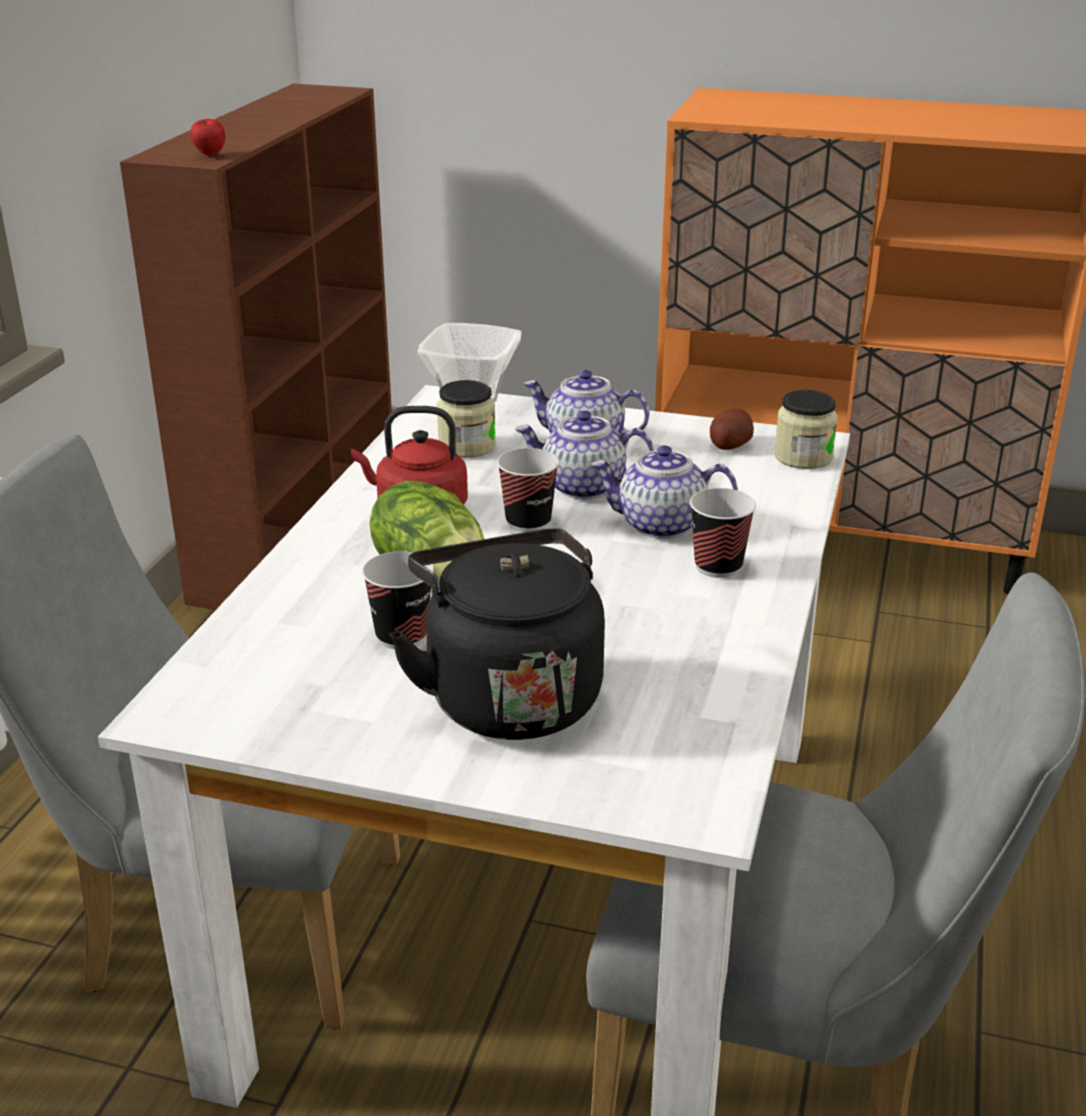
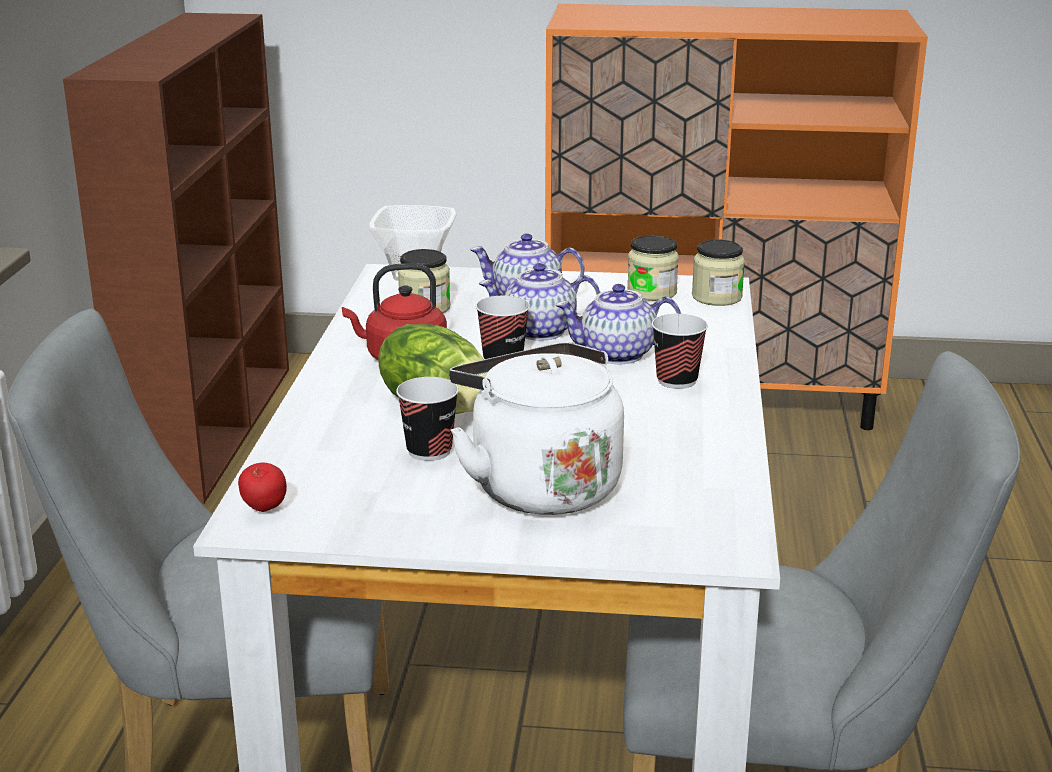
camera: 10 degrees left, 5 degrees down
(209, 155) = (145, 71): apple -> apple (264, 510)
(509, 696) = (539, 485): black kettle -> white kettle
(729, 445) = (652, 292): potato -> jar

